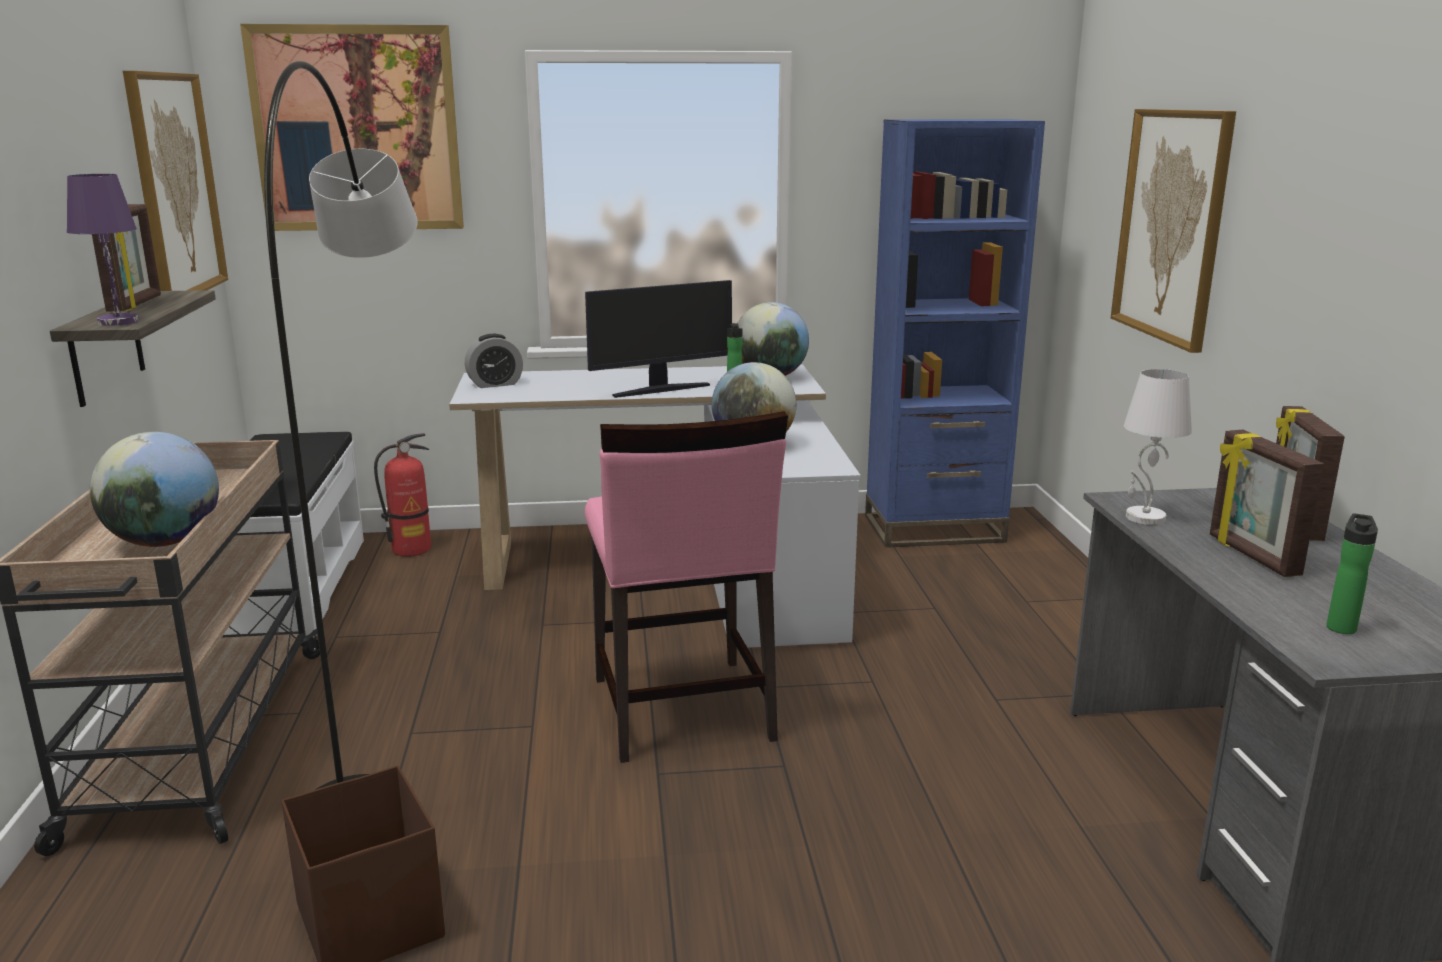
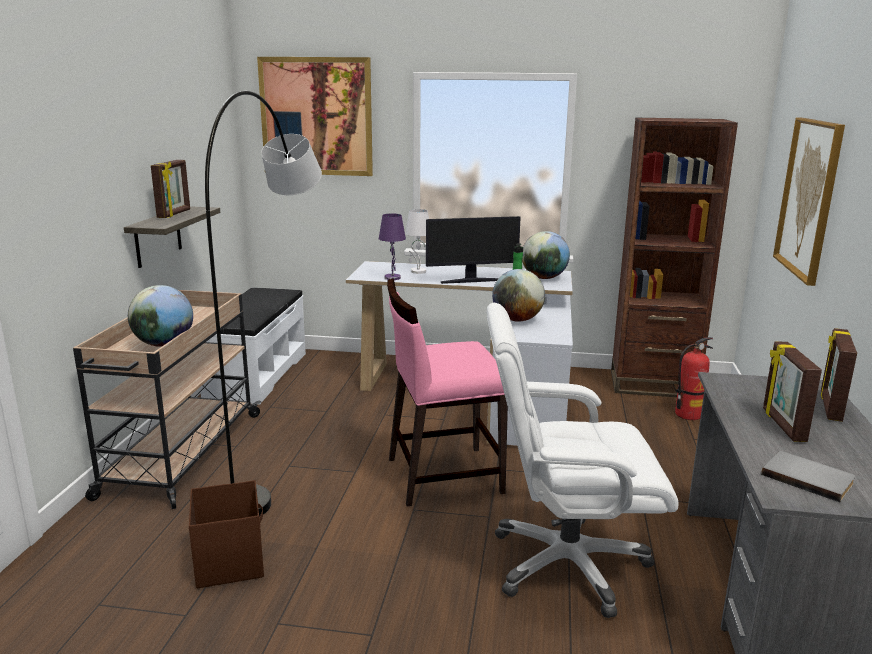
camera: 15 degrees right, 0 degrees up
(119, 322) = (159, 224): purple table lamp -> purple table lamp (393, 278)
(175, 186) = (212, 147): picture -> none
(411, 549) = (329, 362): fire extinguisher -> fire extinguisher (688, 414)
(495, 384) = (377, 269): alarm clock -> none
(681, 710) = (442, 475): pink chair -> pink chair turned 75 degrees clockwise
(934, 529) = (653, 384): blue bookcase -> brown bookcase
(934, 820) = (566, 564): none -> white office chair
(1144, 518) = (727, 392): white table lamp -> white table lamp (417, 271)
(1341, 626) = (808, 478): bottle -> grey book

